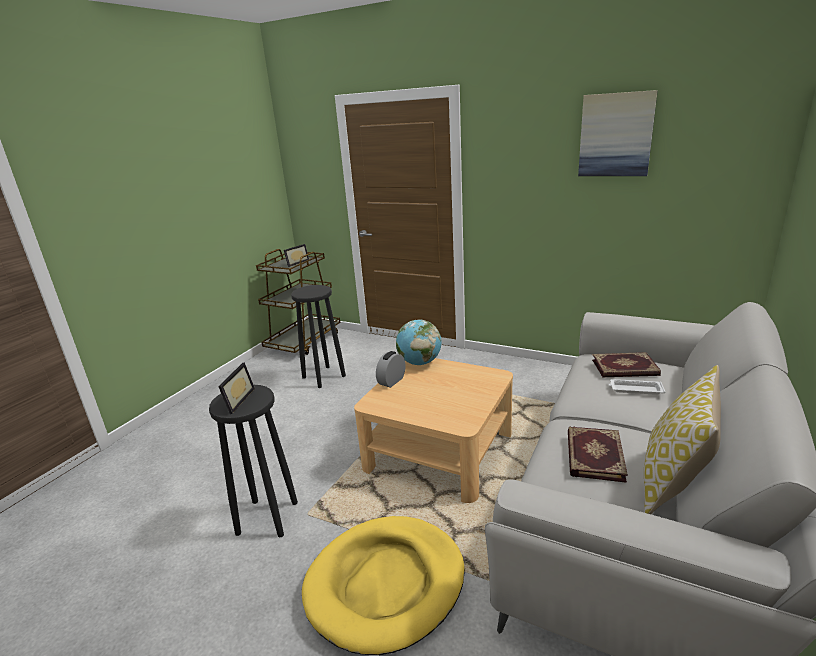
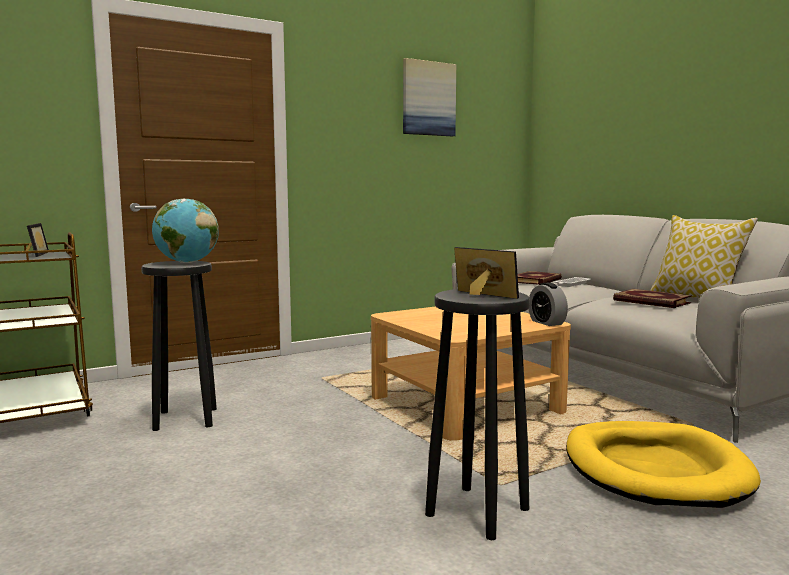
camera: 60 degrees left, 15 degrees down
(391, 381) = (419, 325): alarm clock -> alarm clock (546, 322)
(419, 363) = (398, 314): globe -> globe (187, 262)

